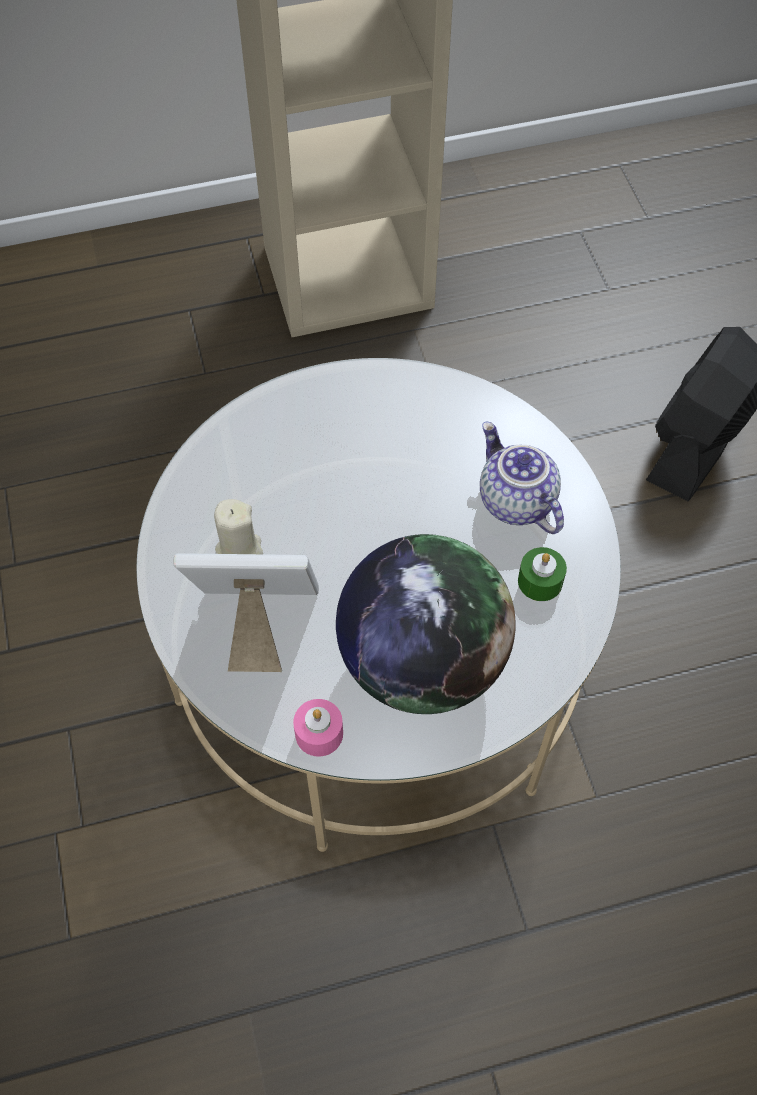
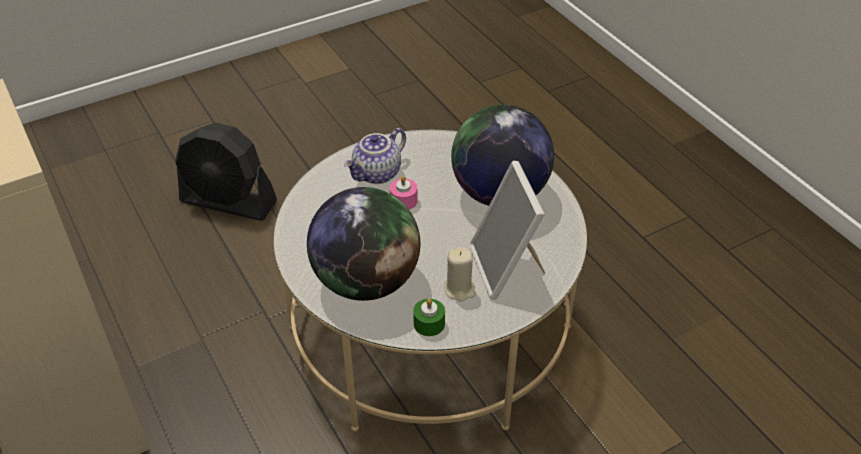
camera: 105 degrees left, 15 degrees down
(294, 447) = (366, 281): none -> globe
(319, 733) = (563, 226): pink candle -> pink candle (403, 201)
(540, 581) = (429, 157): green candle -> green candle (429, 324)

